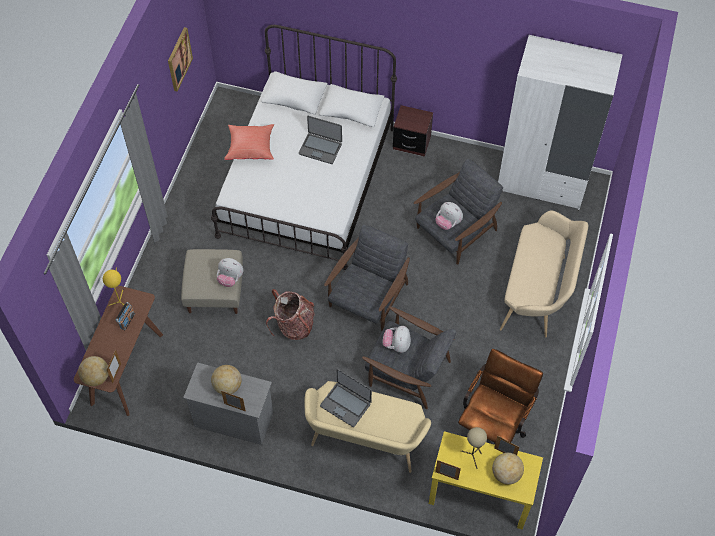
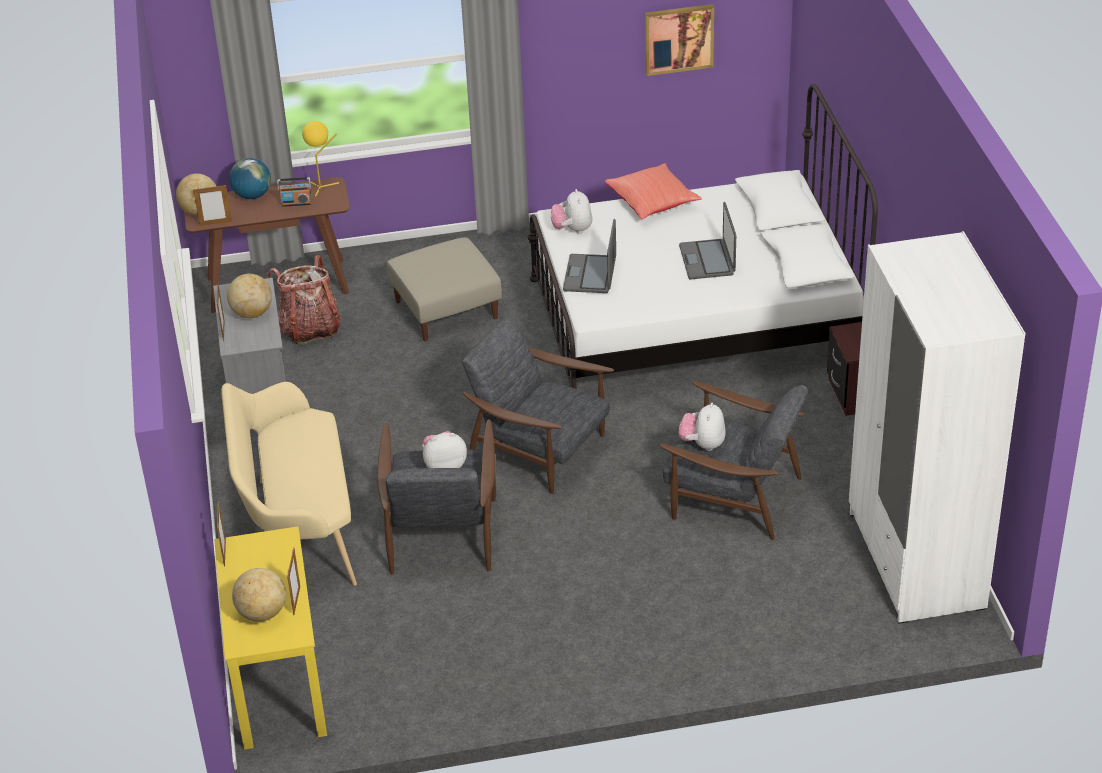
camera: 65 degrees right, 20 degrees down
(100, 341) = (252, 195): none -> globe
(230, 278) = (445, 284): plush toy -> plush toy (572, 229)
(294, 325) = (442, 397): backpack -> backpack (310, 329)
(346, 404) = (302, 439): laptop -> laptop (590, 275)
(368, 298) = (540, 449): grey armchair -> grey armchair turned 150 degrees counterclockwise
(473, 456) = (273, 568): beige table lamp -> none
(493, 424) = (408, 655): brown office chair -> none
(537, 292) = (690, 626): beige bench -> none

